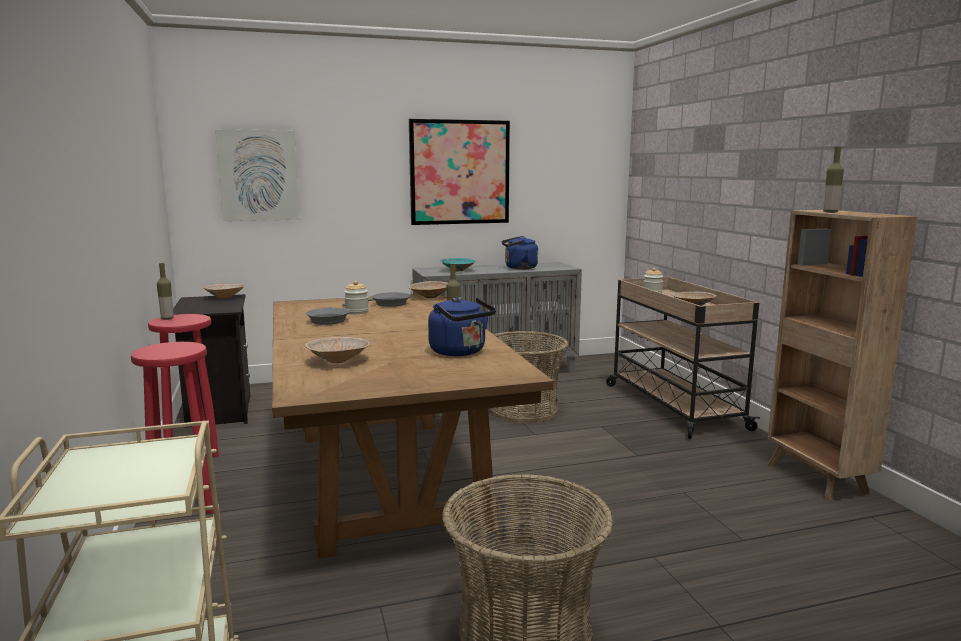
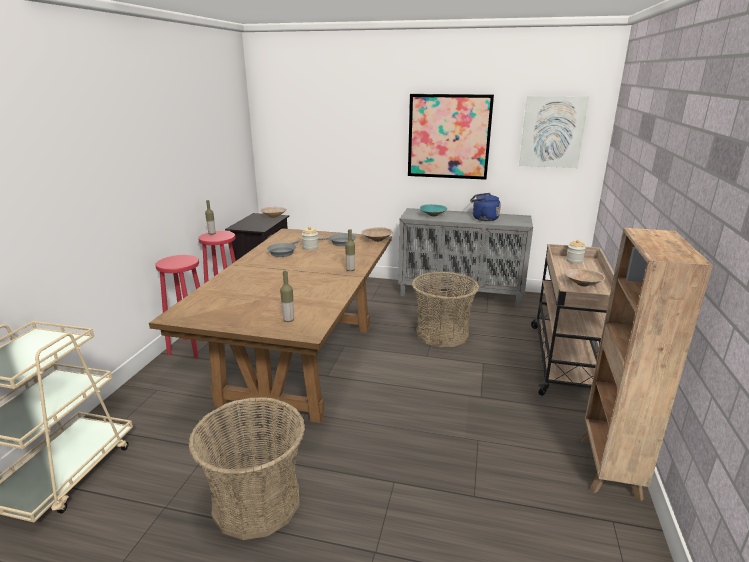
camera: 30 degrees right, 10 degrees up
(258, 175) = (305, 134): picture -> picture (552, 132)
(339, 361) = (233, 292): beige bowl -> none
(460, 352) = (308, 301): blue kettle -> none
(830, 212) = (645, 239): bottle -> bottle (288, 320)

